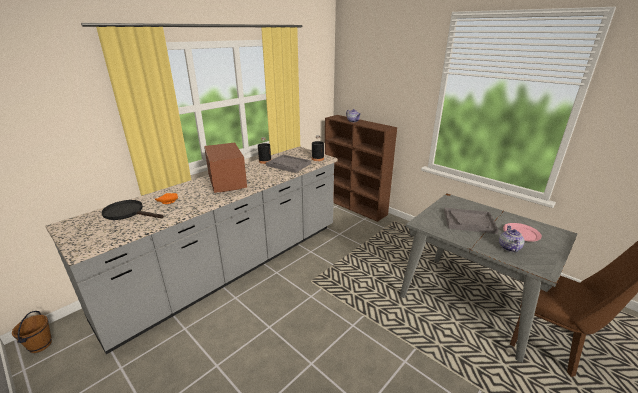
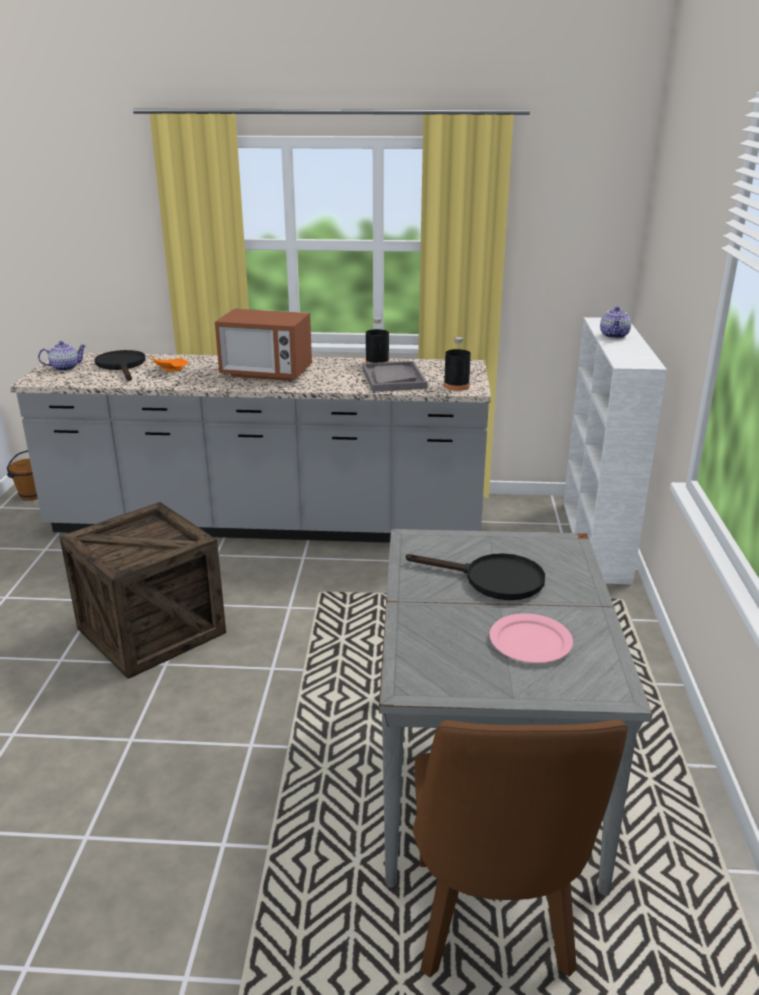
camera: 50 degrees right, 0 degrees up
(227, 183) = (266, 373): microwave -> microwave turned 75 degrees clockwise
(274, 355) = (151, 630): none -> crate
(355, 206) = (595, 541): brown bookcase -> white bookcase
(469, 221) = (493, 580): grey tray -> black frying pan
(508, 247) = (447, 636): teapot -> teapot (65, 368)

